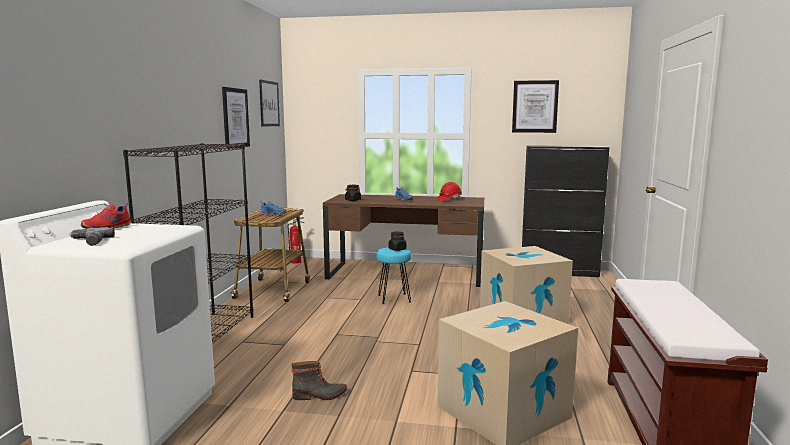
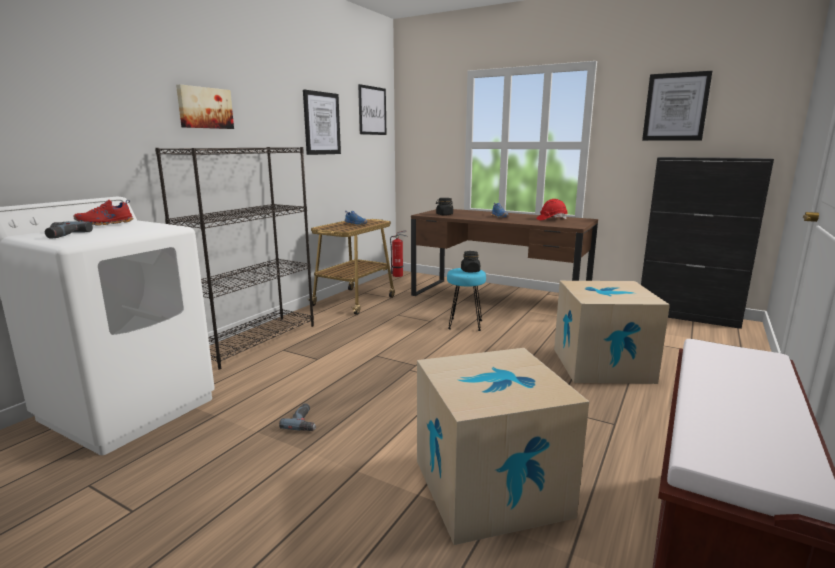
camera: 20 degrees right, 5 degrees up
(154, 108) = (204, 108): none -> picture
(319, 395) = (304, 422): boot -> power drill

